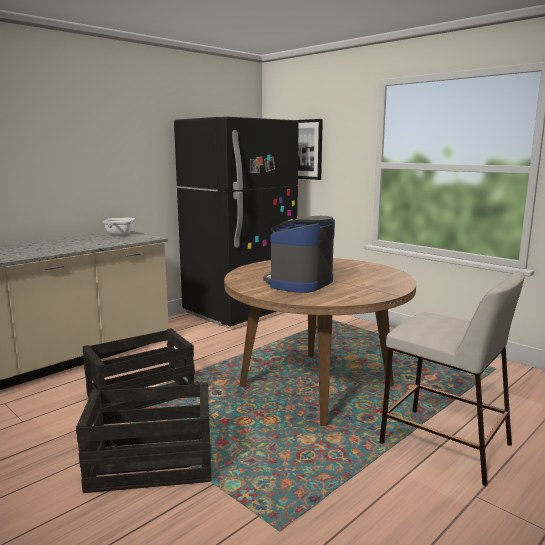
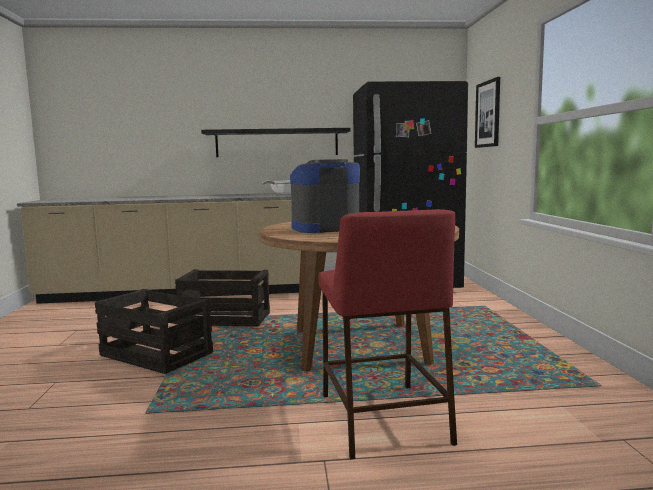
camera: 40 degrees right, 5 degrees down
(99, 175) = (277, 143): none -> black shelf
(443, 443) = (382, 417): beige stool -> red stool

